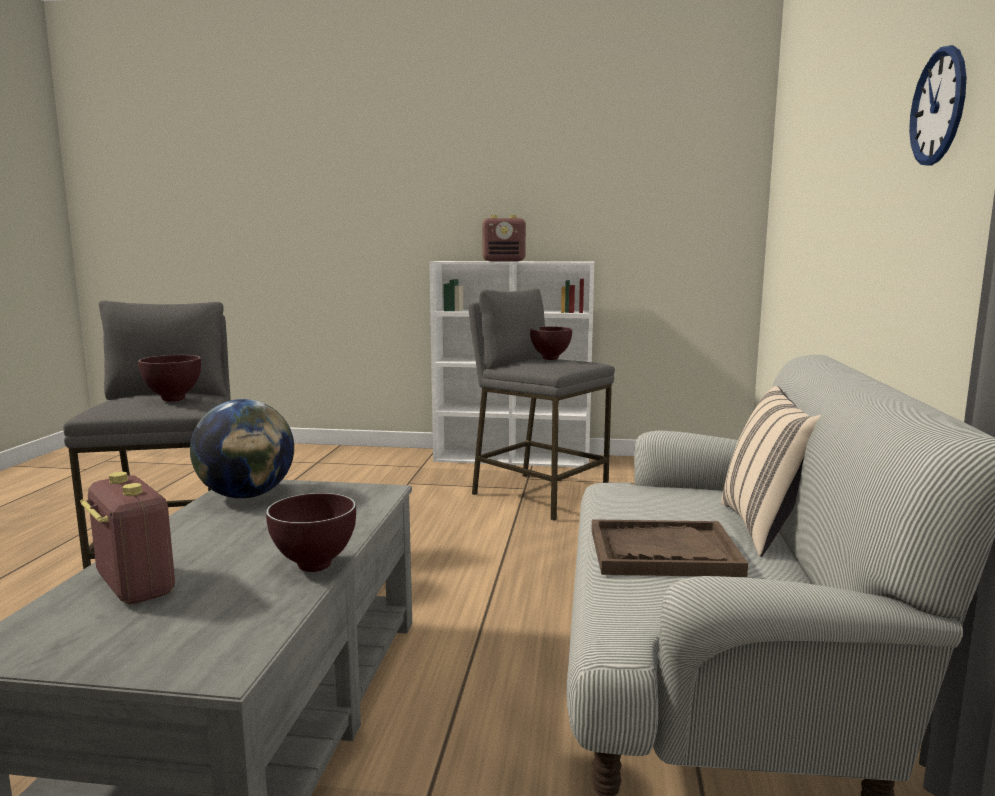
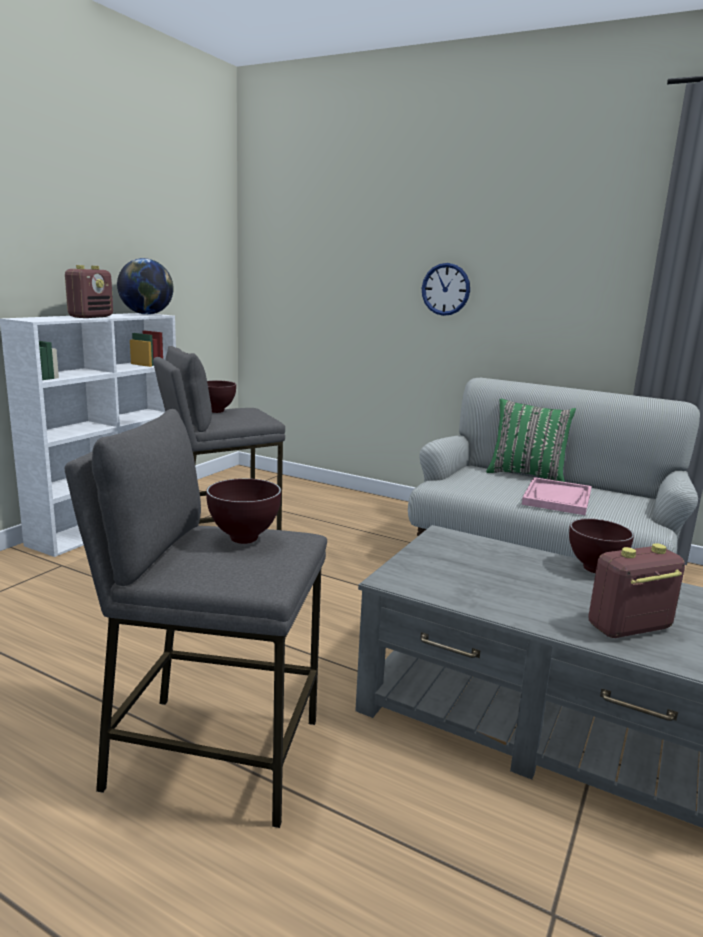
camera: 70 degrees left, 5 degrees up
(246, 496) = (428, 579): globe -> globe (146, 314)
(663, 552) = (557, 498): brown tray -> pink tray
(766, 528) = (527, 475): beige pillow -> green pillow
(938, 107) = (543, 248): wall clock -> wall clock (445, 289)

